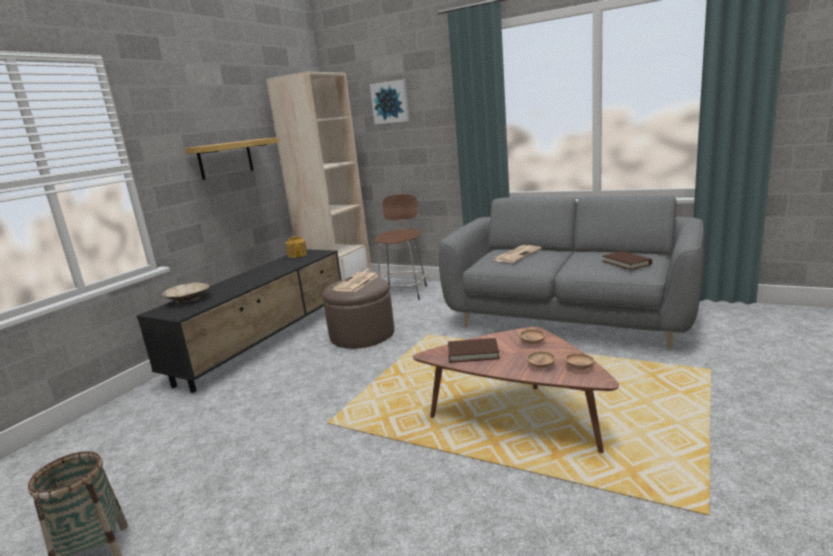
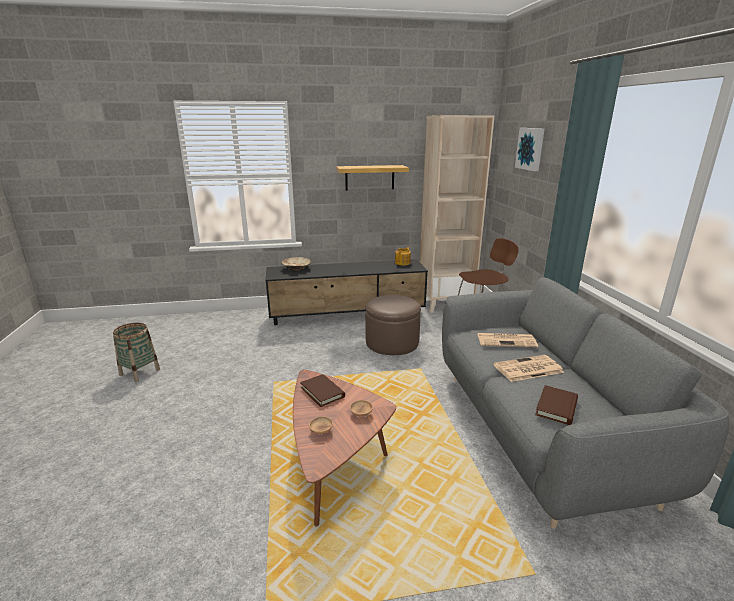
camera: 50 degrees right, 5 degrees up
(356, 283) = (394, 302): newspaper -> newspaper (527, 369)
(579, 368) = (330, 451): brown bowl -> none

